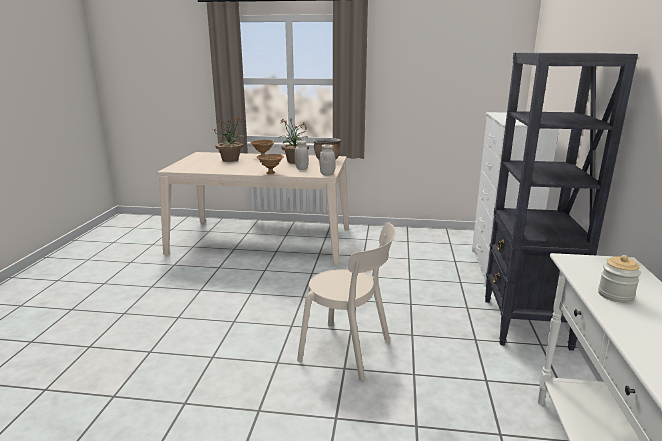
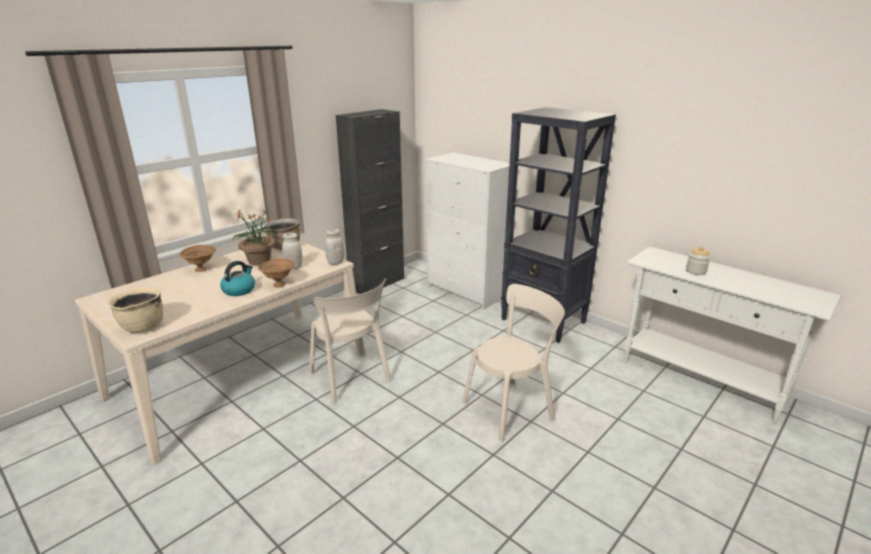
camera: 55 degrees left, 5 degrees up
(182, 167) = (142, 327): none -> beige cooking pot
(230, 159) = (173, 289): potted plant -> none
(250, 169) = (239, 290): none -> kettle
(300, 272) = (351, 379): none -> beige chair
(436, 233) = (377, 284): none -> black cabinet

